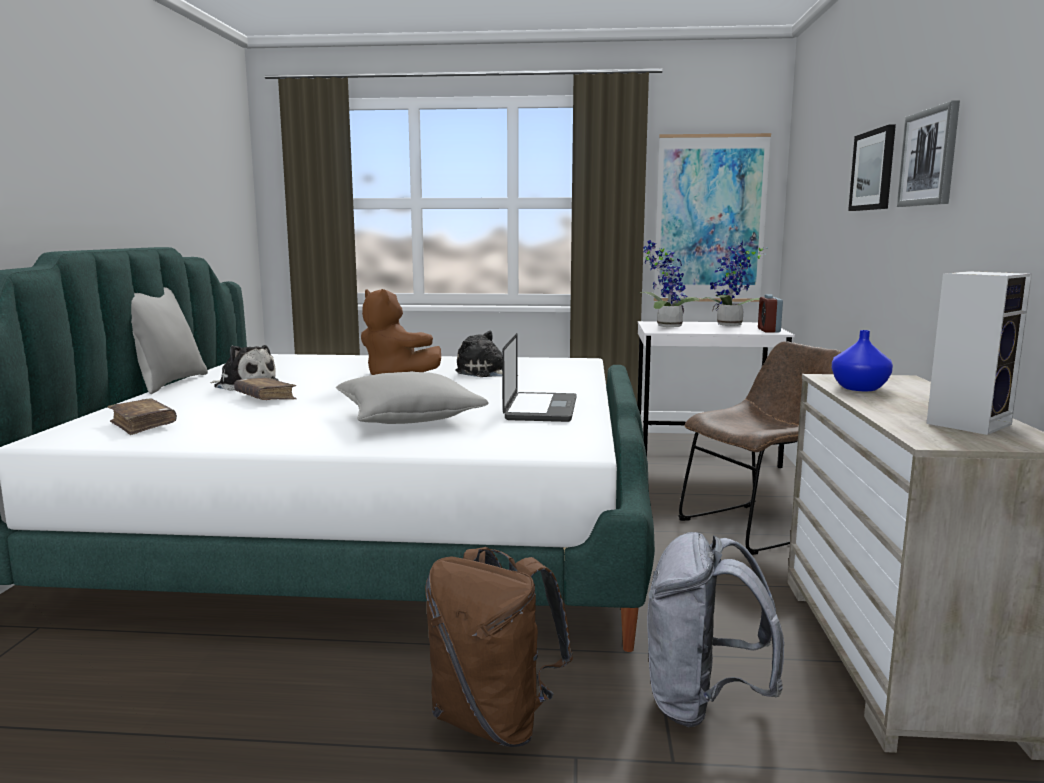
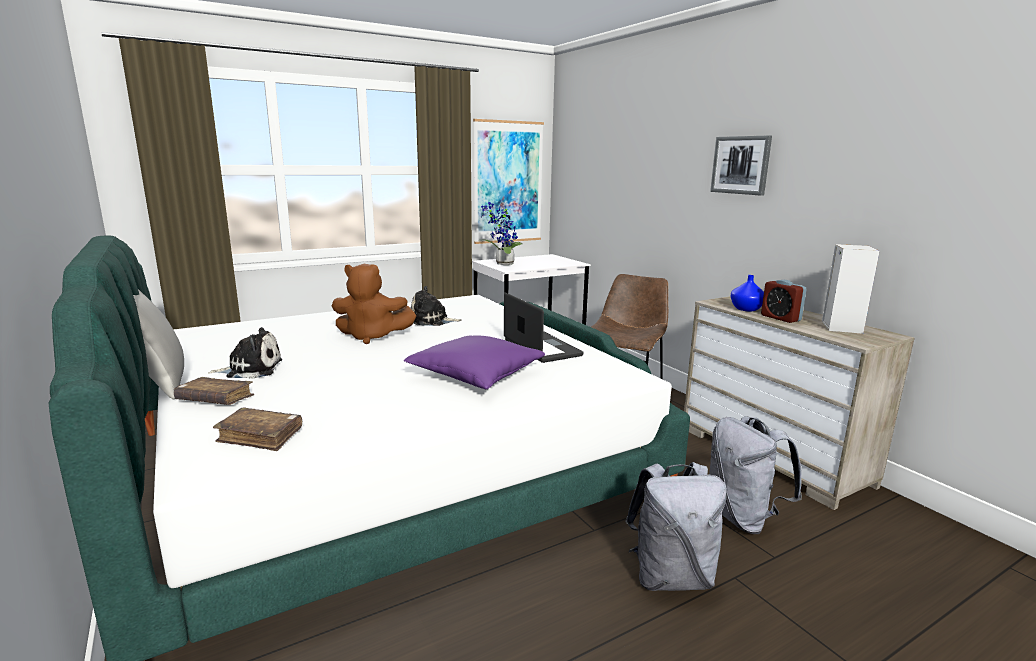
camera: 35 degrees left, 5 degrees up
(265, 398) = (308, 380): brown book -> brown book (215, 400)
(409, 418) = (476, 376): grey pillow -> purple pillow
(494, 721) = (670, 576): brown backpack -> grey backpack
(730, 325) = (538, 259): potted plant -> none
(769, 330) = (569, 262): alarm clock -> alarm clock (780, 318)
(873, 170) = (674, 164): picture -> none

